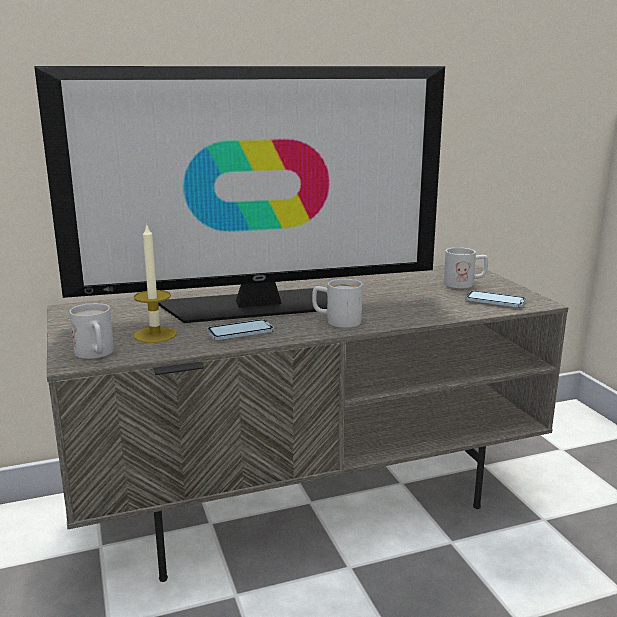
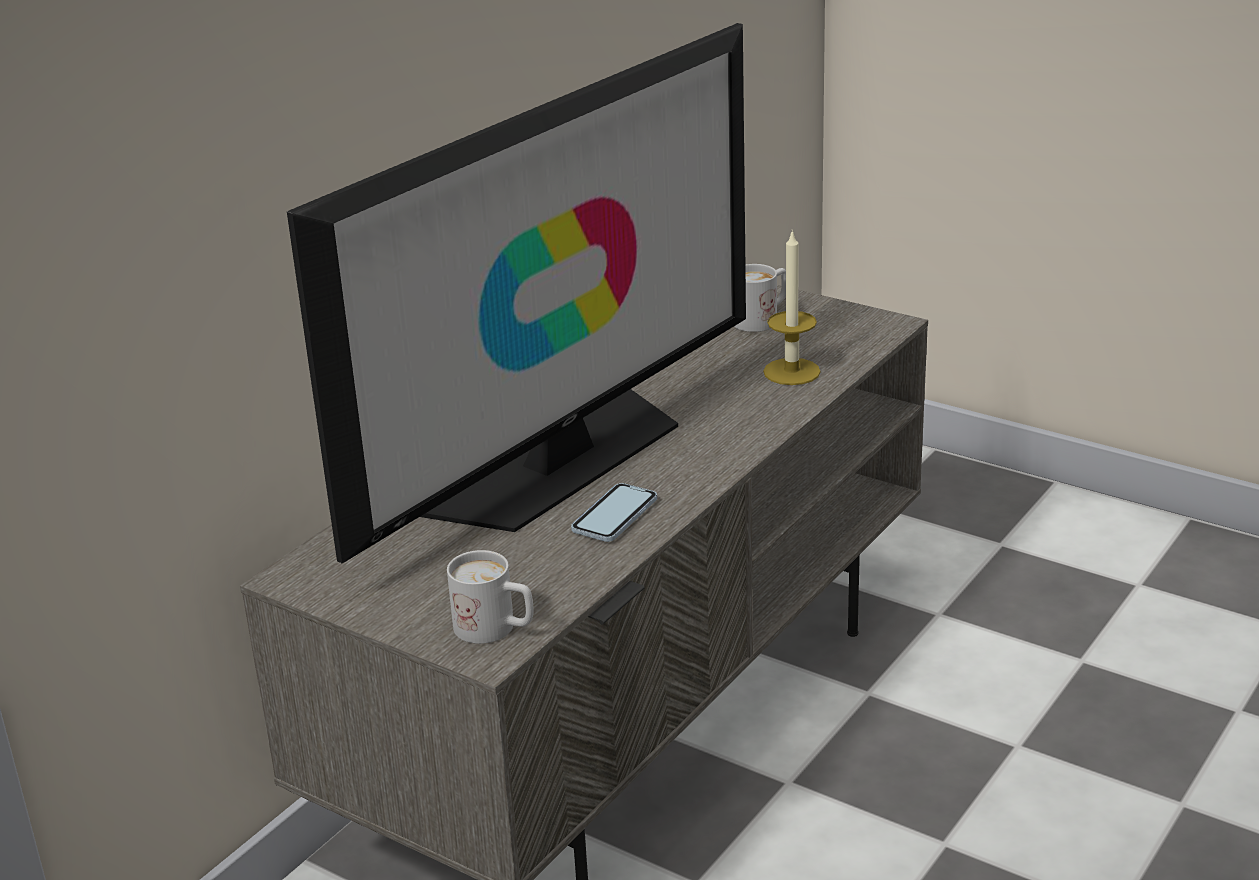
camera: 35 degrees left, 10 degrees up
(155, 335) = (513, 567): candle -> candle (791, 372)
(336, 321) = (703, 448): white mug -> none
(495, 301) = (838, 339): phone -> none

